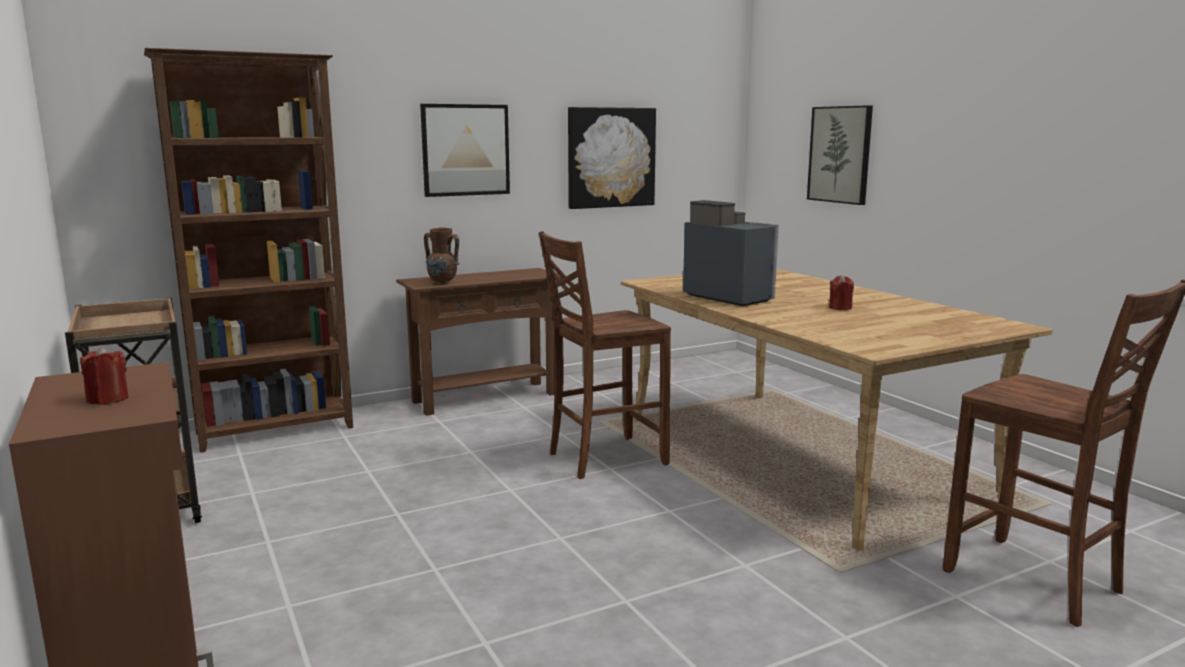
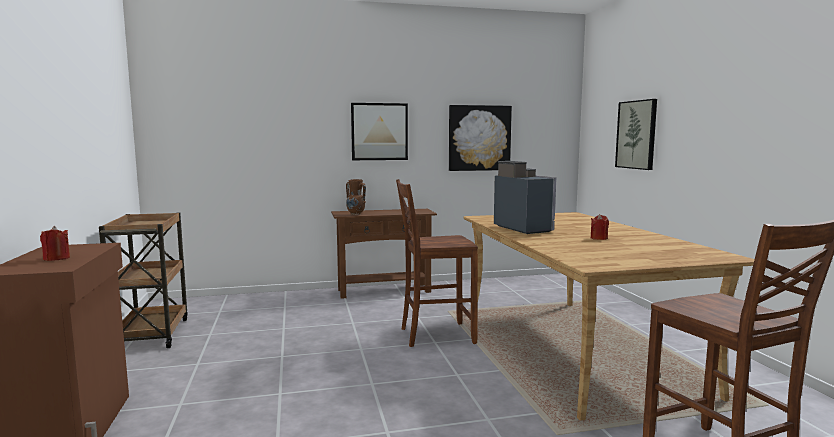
camera: 15 degrees right, 5 degrees down
(277, 430) = (249, 300): brown bookcase -> none

